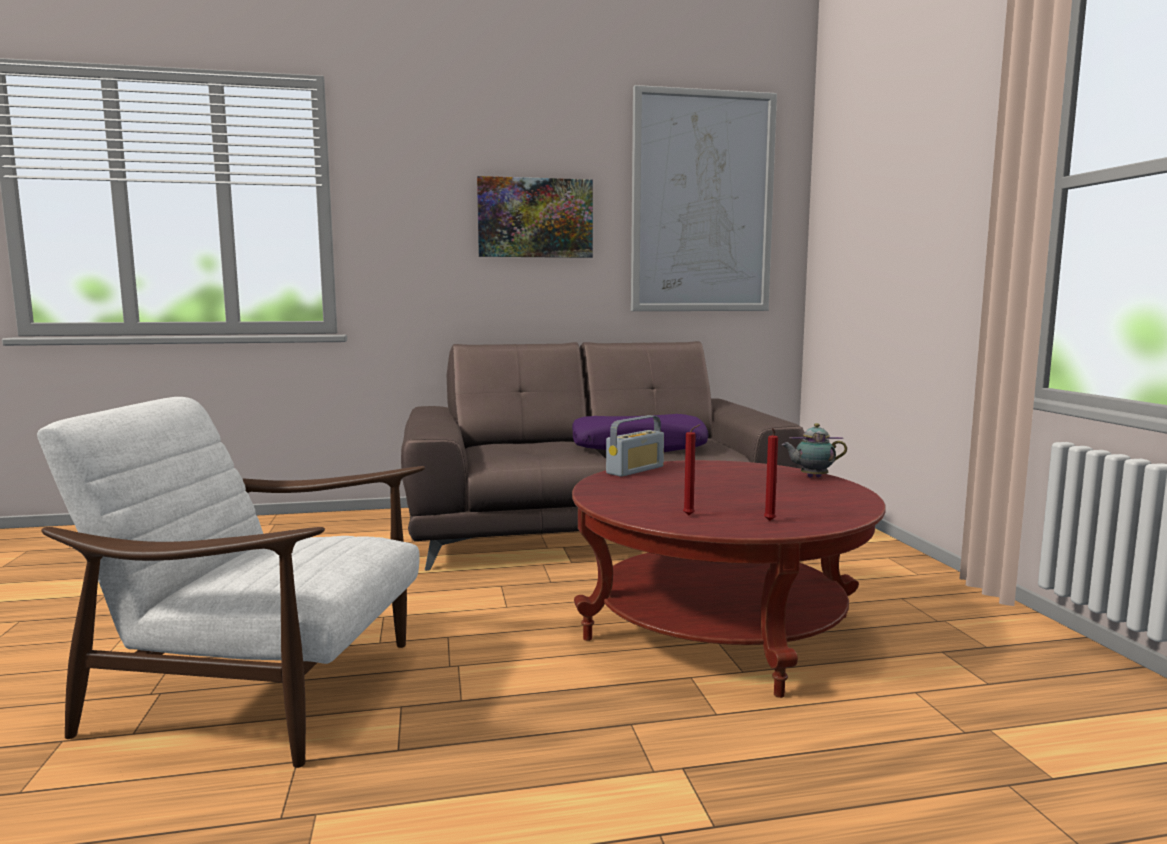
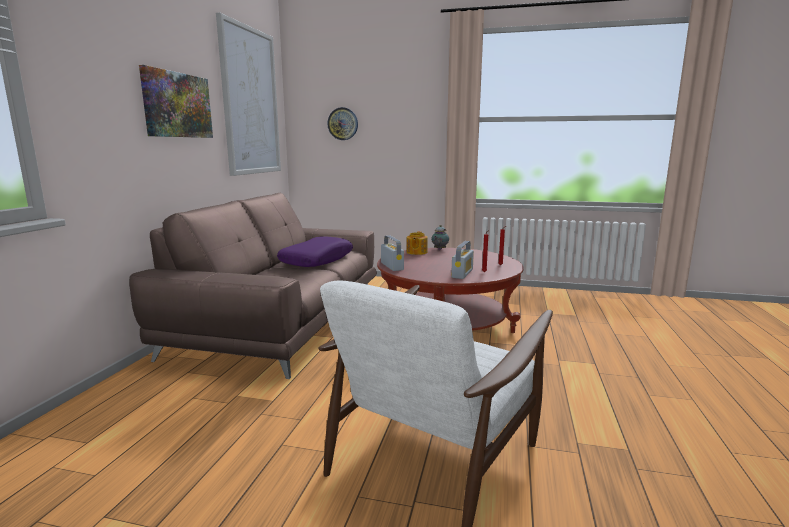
camera: 65 degrees left, 5 degrees up
(652, 505) = (462, 273): none -> radio
(757, 469) = (416, 252): none -> teapot
(864, 224) = (343, 124): none -> wall clock

